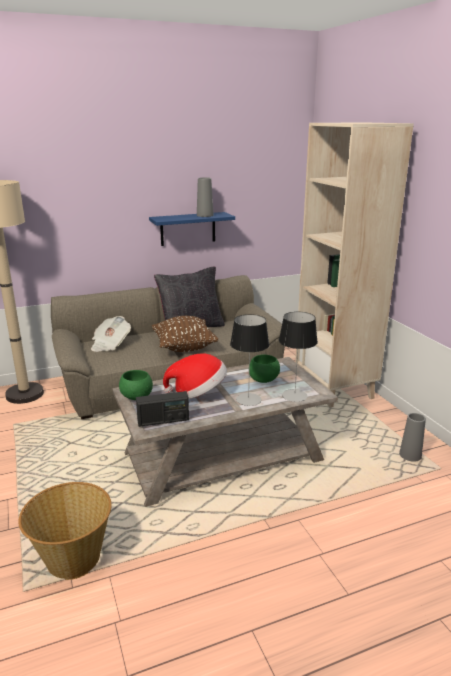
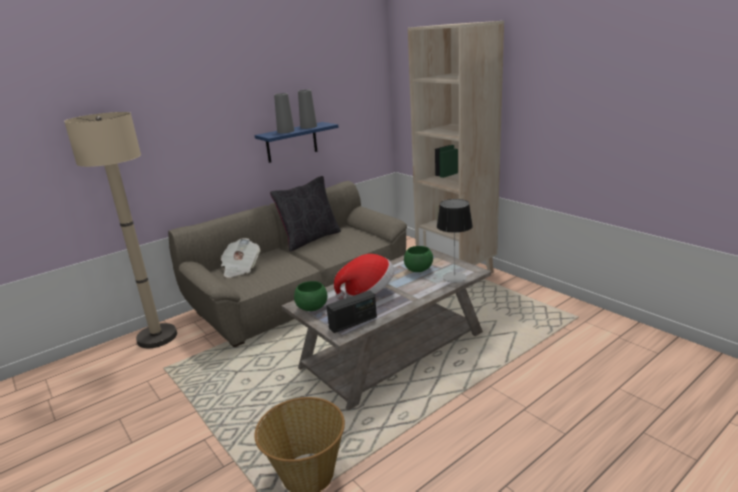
camera: 15 degrees left, 0 degrees up
(184, 347) = (316, 257): brown pillow -> none
(248, 399) = (417, 288): table lamp -> none
(410, 456) = (549, 312): grey vase -> grey vase (285, 131)

